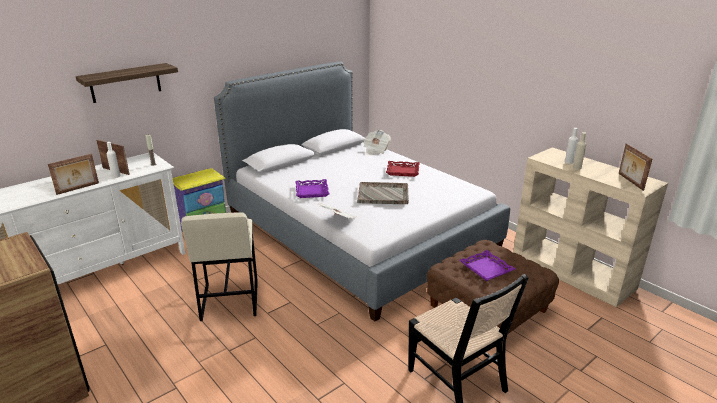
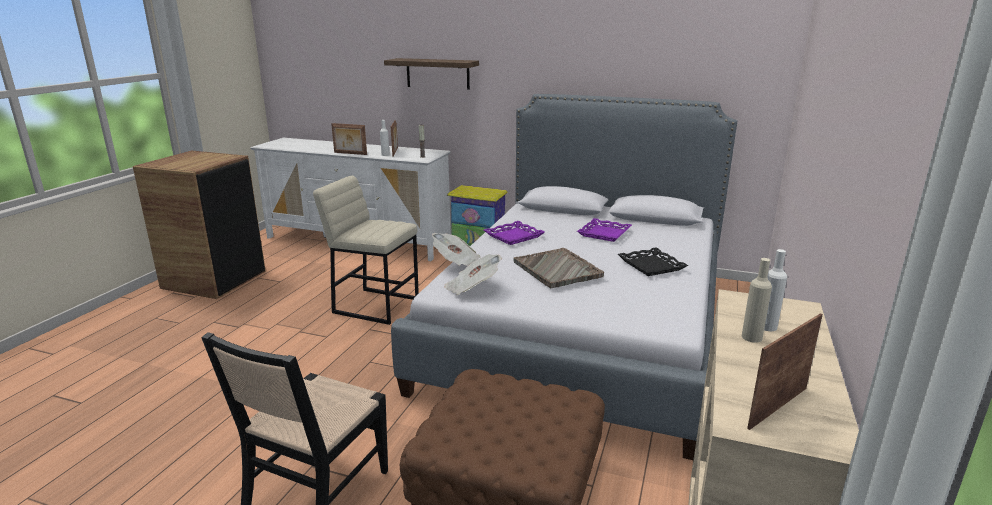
camera: 60 degrees right, 5 degrees down
(230, 301) = (374, 305): beige chair -> beige chair turned 60 degrees clockwise
(376, 150) = (687, 238): newspaper -> newspaper (472, 288)
(402, 171) = (651, 266): red tray -> black tray
(486, 268) = (506, 413): purple tray -> purple tray (604, 233)

